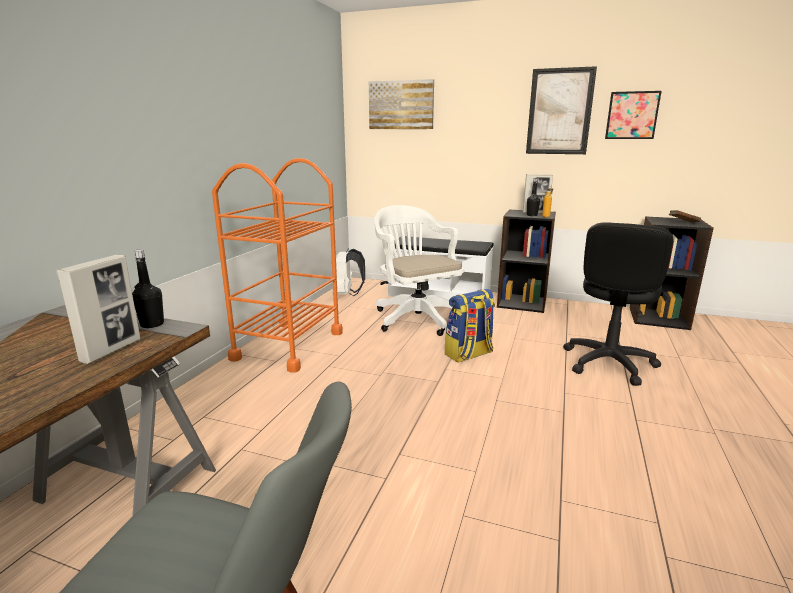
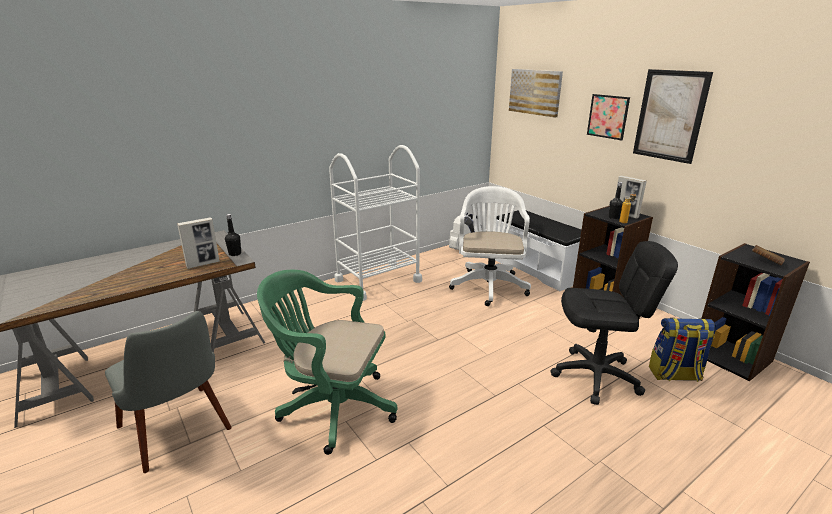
camera: 35 degrees right, 5 degrees up
(289, 345) = (378, 280): orange cart -> white cart
(424, 507) = (332, 407): none -> green office chair
(469, 354) = (488, 328): backpack -> backpack (674, 375)
(608, 363) = (596, 376): black office chair -> black office chair turned 150 degrees counterclockwise
(632, 115) = (746, 129): picture -> picture (608, 116)

